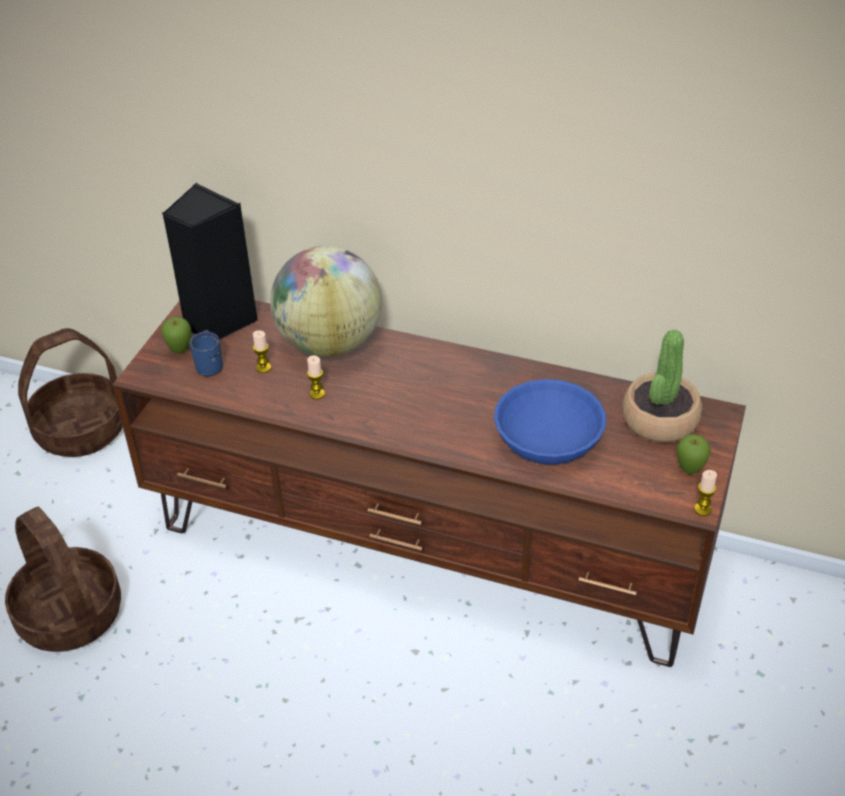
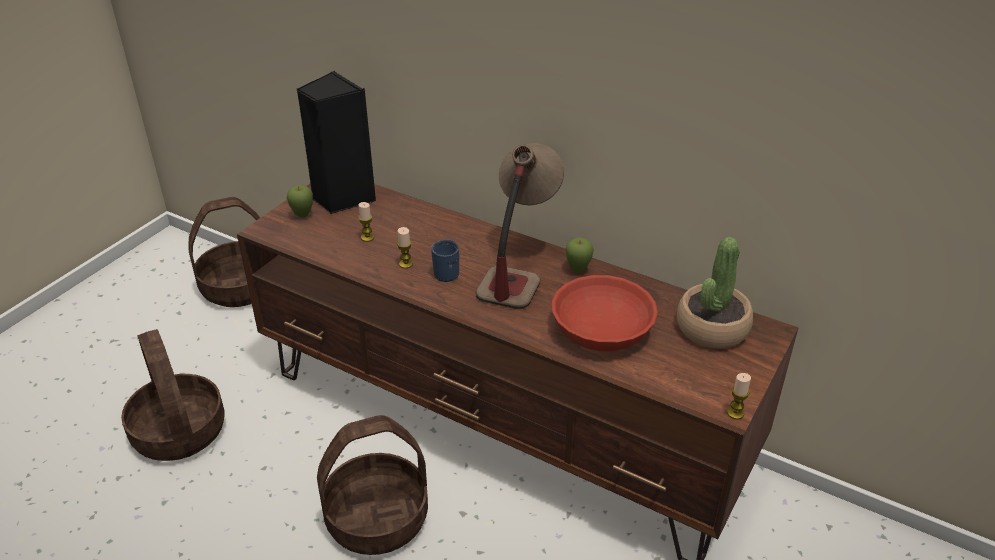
camera: 10 degrees right, 5 degrees down
(210, 364) = (323, 229): blue mug -> blue mug (447, 271)
(325, 672) = (377, 517): none -> basket
(330, 343) = (430, 226): globe -> none
(441, 383) = (517, 270): none -> table lamp
(548, 438) = (602, 329): blue bowl -> red bowl
(690, 470) = (730, 376): apple -> apple (578, 270)

